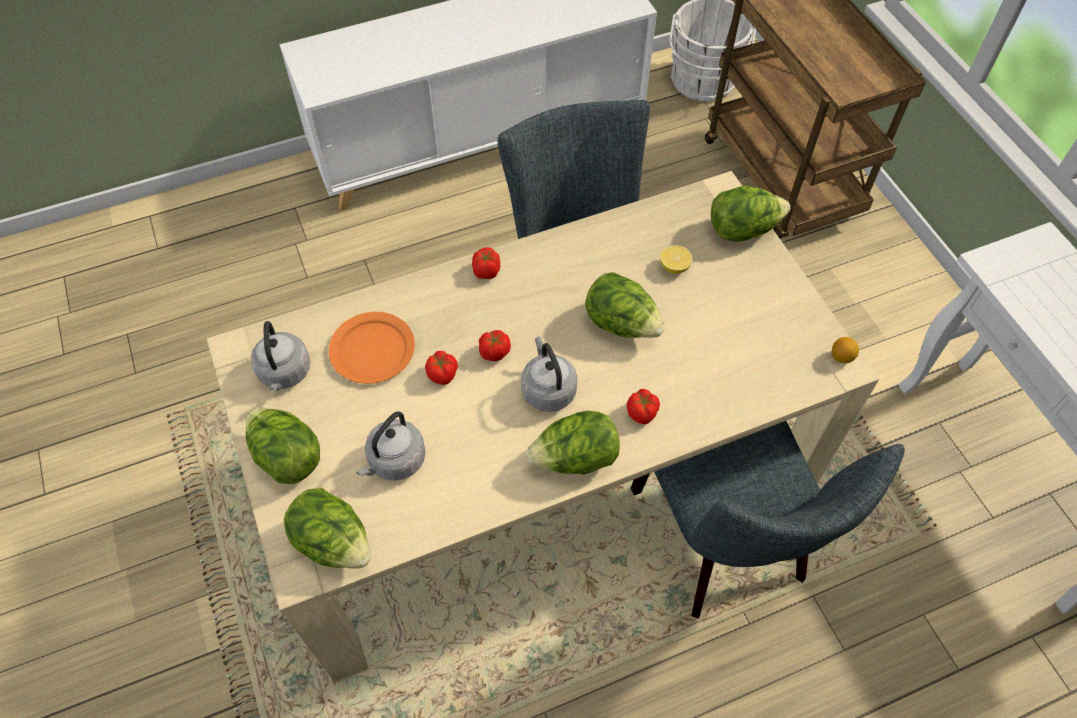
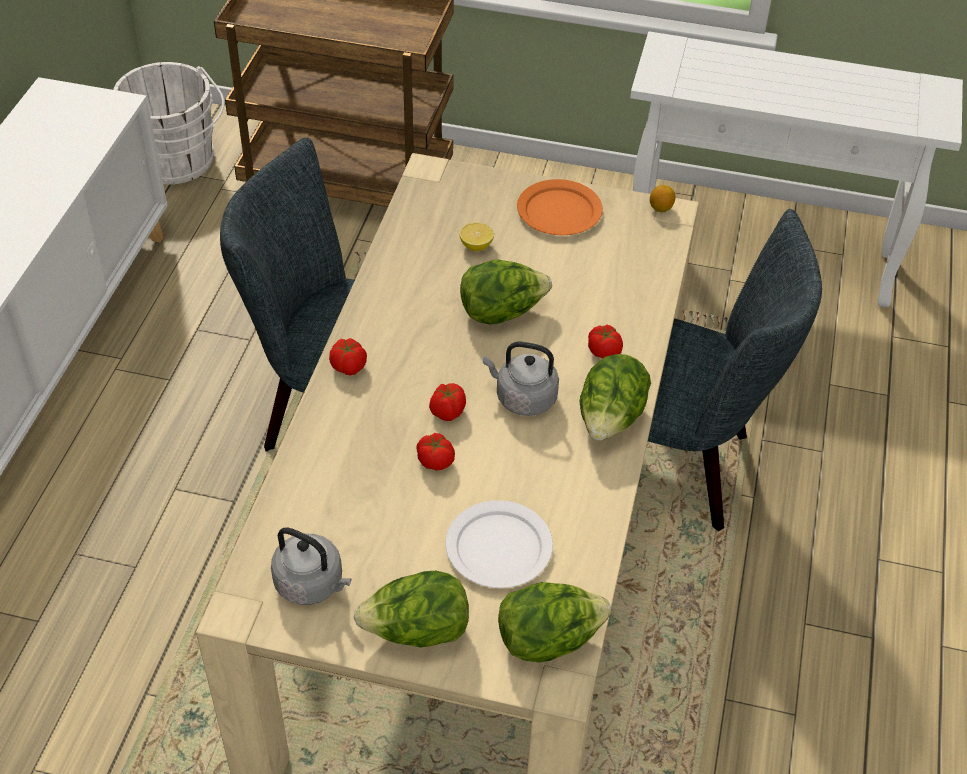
camera: 55 degrees left, 10 degrees down
(373, 349) = (353, 499): orange plate -> orange plate (559, 211)
(395, 461) = (499, 548): grey kettle -> white plate
(743, 229) = (481, 184): lettuce -> none

